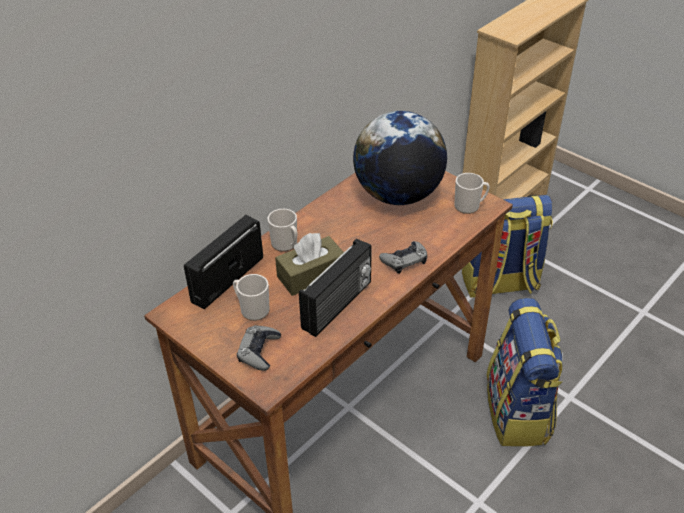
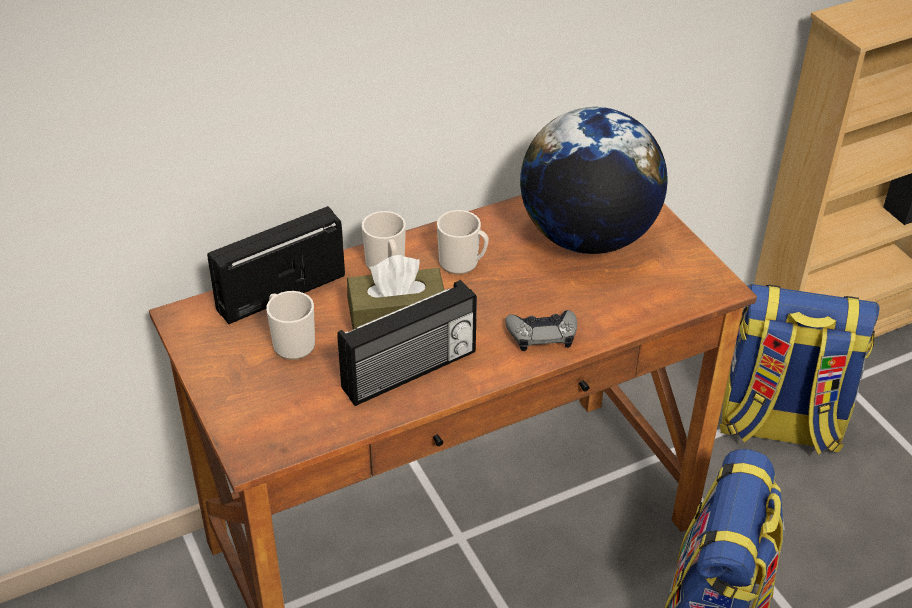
camera: 20 degrees right, 0 degrees up
(259, 351) = (268, 402): grey game controller -> none
(469, 206) = (687, 281): mug -> mug (462, 263)

